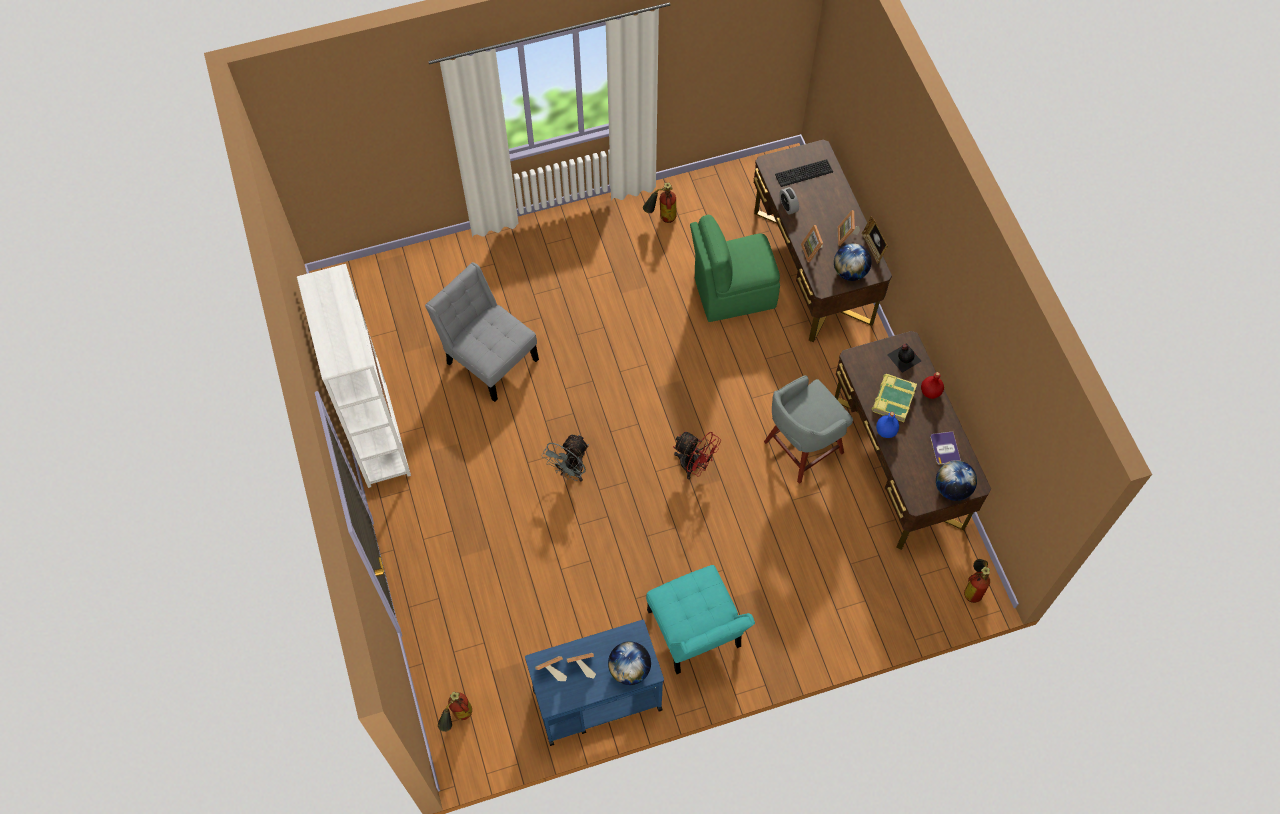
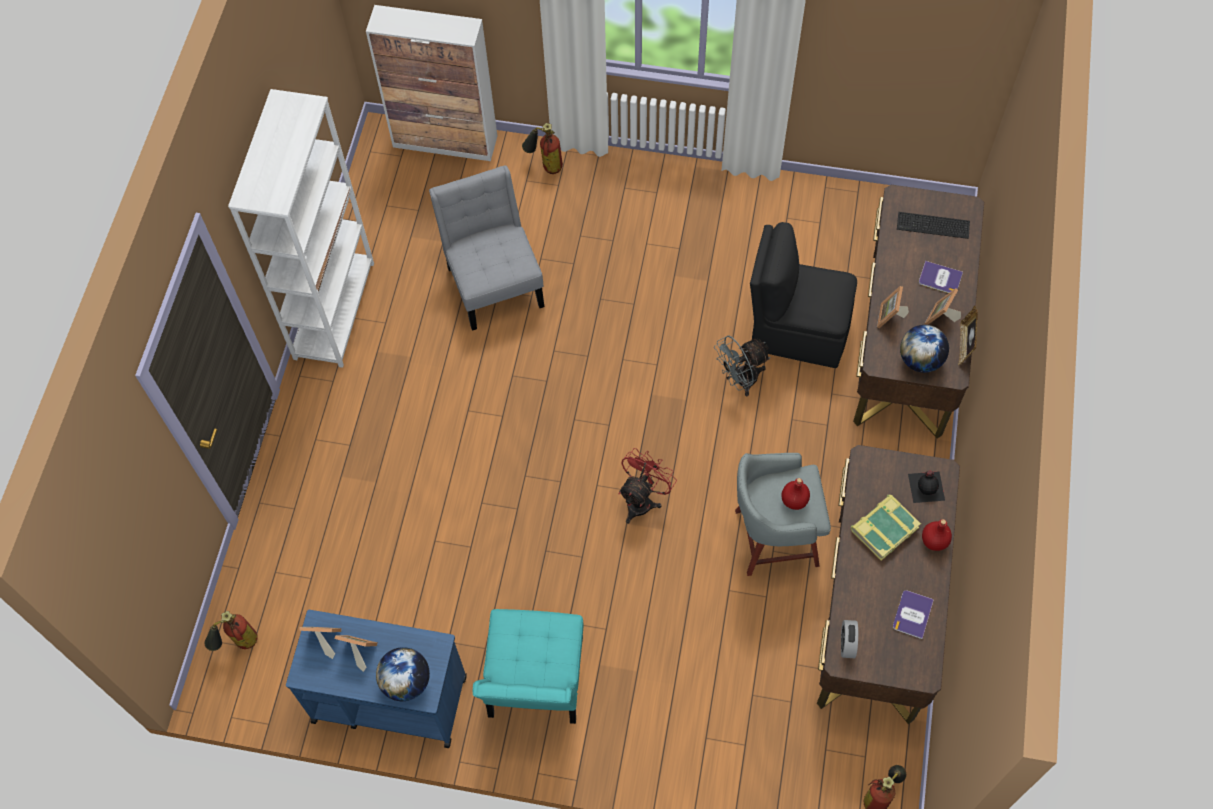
camera: 30 degrees right, 0 degrees up
(386, 268) = (445, 142): none -> cabinet
(570, 471) = (506, 441): grey fan -> grey fan (740, 380)
(661, 218) = (766, 214): fire extinguisher -> fire extinguisher (545, 165)
(694, 466) = (642, 500): red fan -> red fan turned 120 degrees counterclockwise
(732, 293) = (797, 330): green chair -> black chair
(788, 206) = (892, 255): alarm clock -> alarm clock (847, 643)
(818, 410) = (794, 500): none -> red bottle
(830, 209) = (940, 278): none -> book
(885, 431) = (853, 561): blue bottle -> none
(952, 488) = (893, 665): globe -> none

